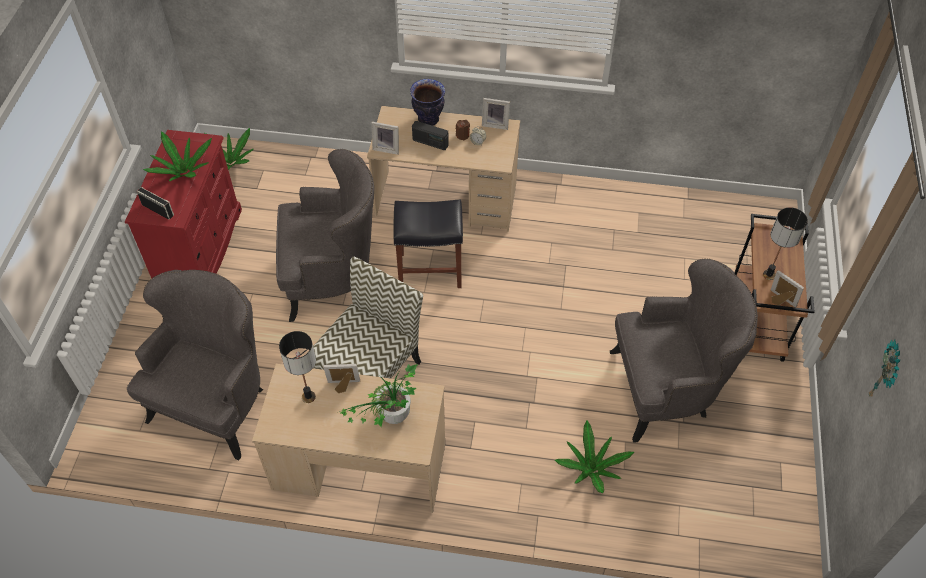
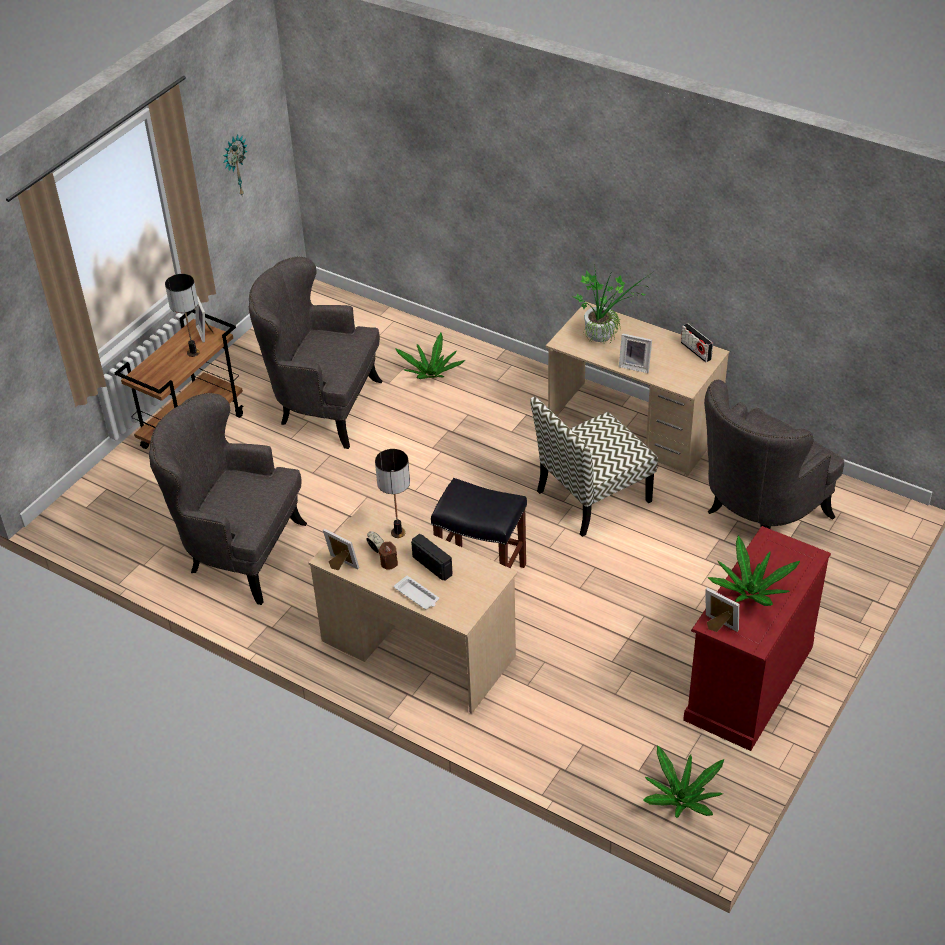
camera: 155 degrees left, 10 degrees down
(158, 210) = (789, 554): radio -> radio (696, 351)
(309, 397) = (669, 367): table lamp -> table lamp (397, 533)
(332, 278) = (596, 598): grey armchair -> grey armchair (238, 552)
(387, 148) = (488, 574): picture frame -> picture frame (718, 627)
(429, 119) = (417, 596): vase -> white tray

